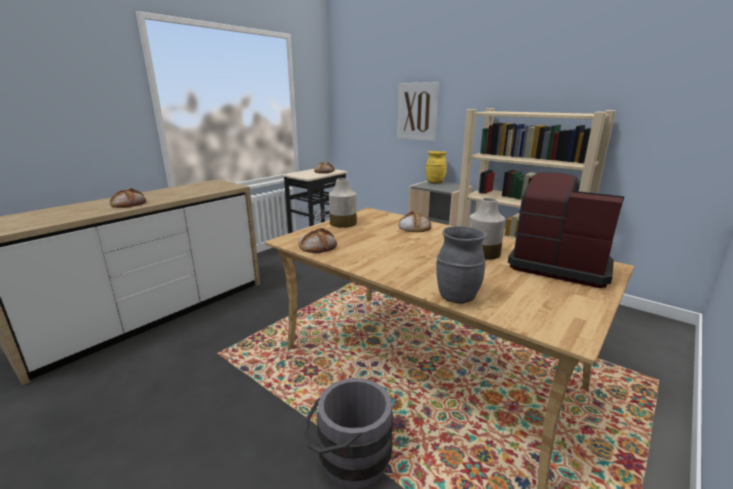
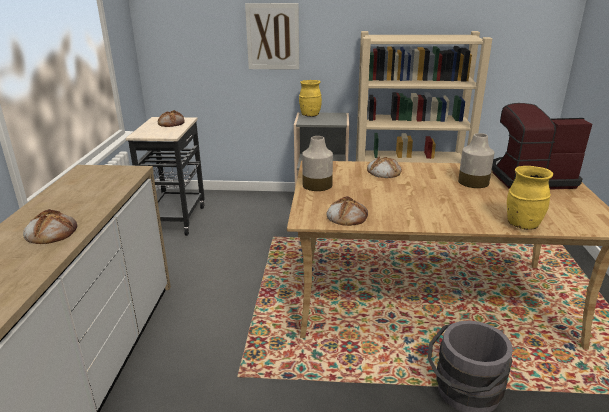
camera: 35 degrees left, 5 degrees up
(457, 297) = (522, 224): grey vase -> yellow vase

